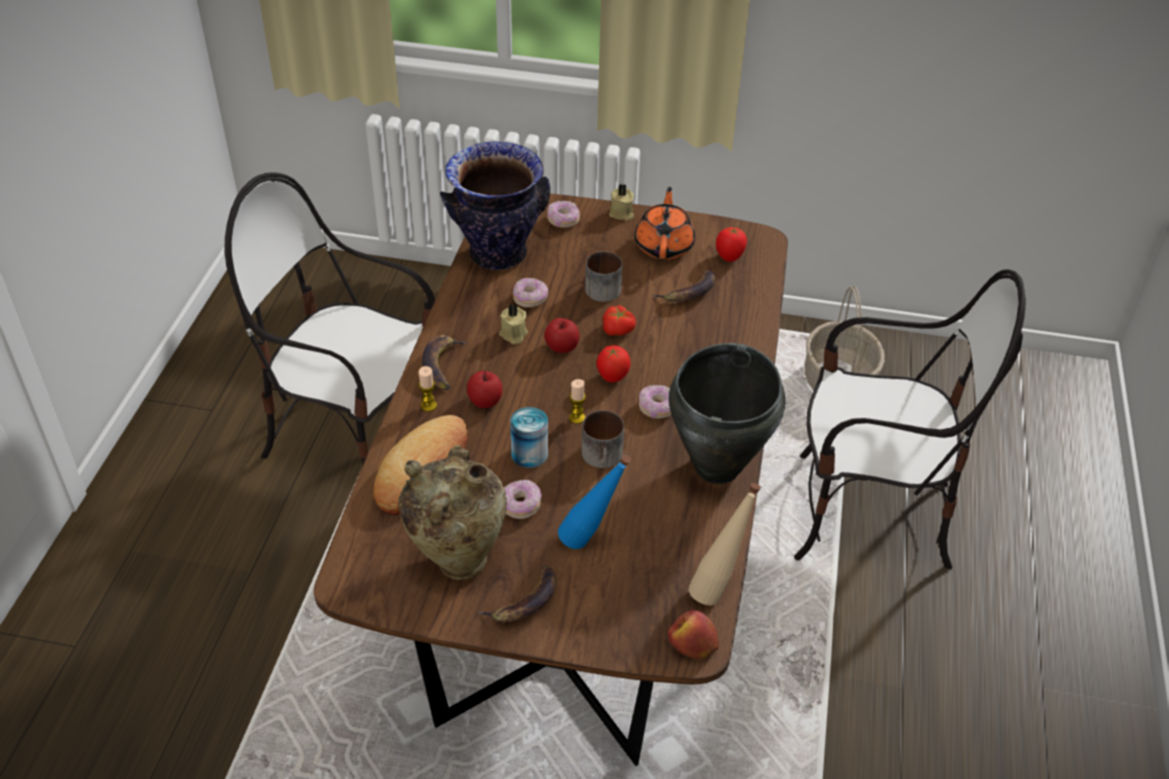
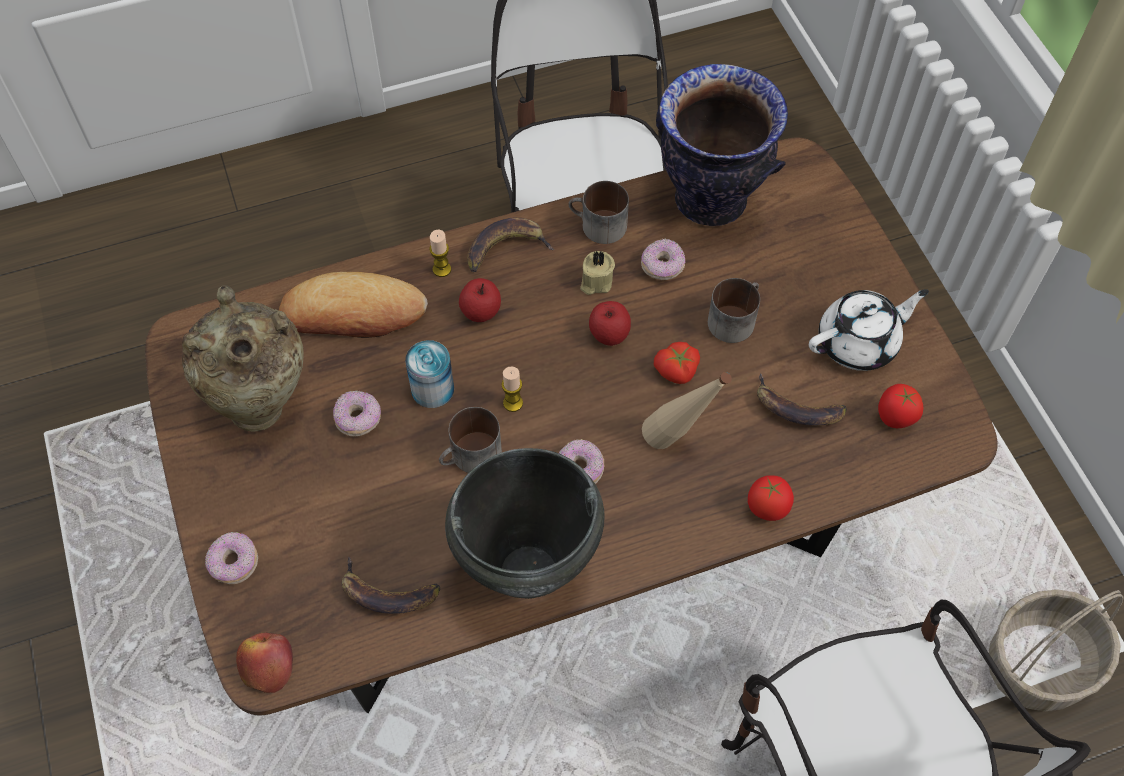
camera: 60 degrees right, 15 degrees up
(468, 313) = (597, 226): none -> mug
(525, 602) = (238, 489): banana -> banana (387, 593)
(563, 220) = (818, 226): donut -> donut (234, 563)
(591, 541) = (348, 505): blue bottle -> none
(612, 378) = (596, 404): tomato -> tomato (767, 509)
(621, 214) = (880, 273): beige candle -> none
(664, 245) = (859, 343): orange teapot -> white teapot
(718, 587) = (354, 655): beige bottle -> beige bottle (678, 442)

